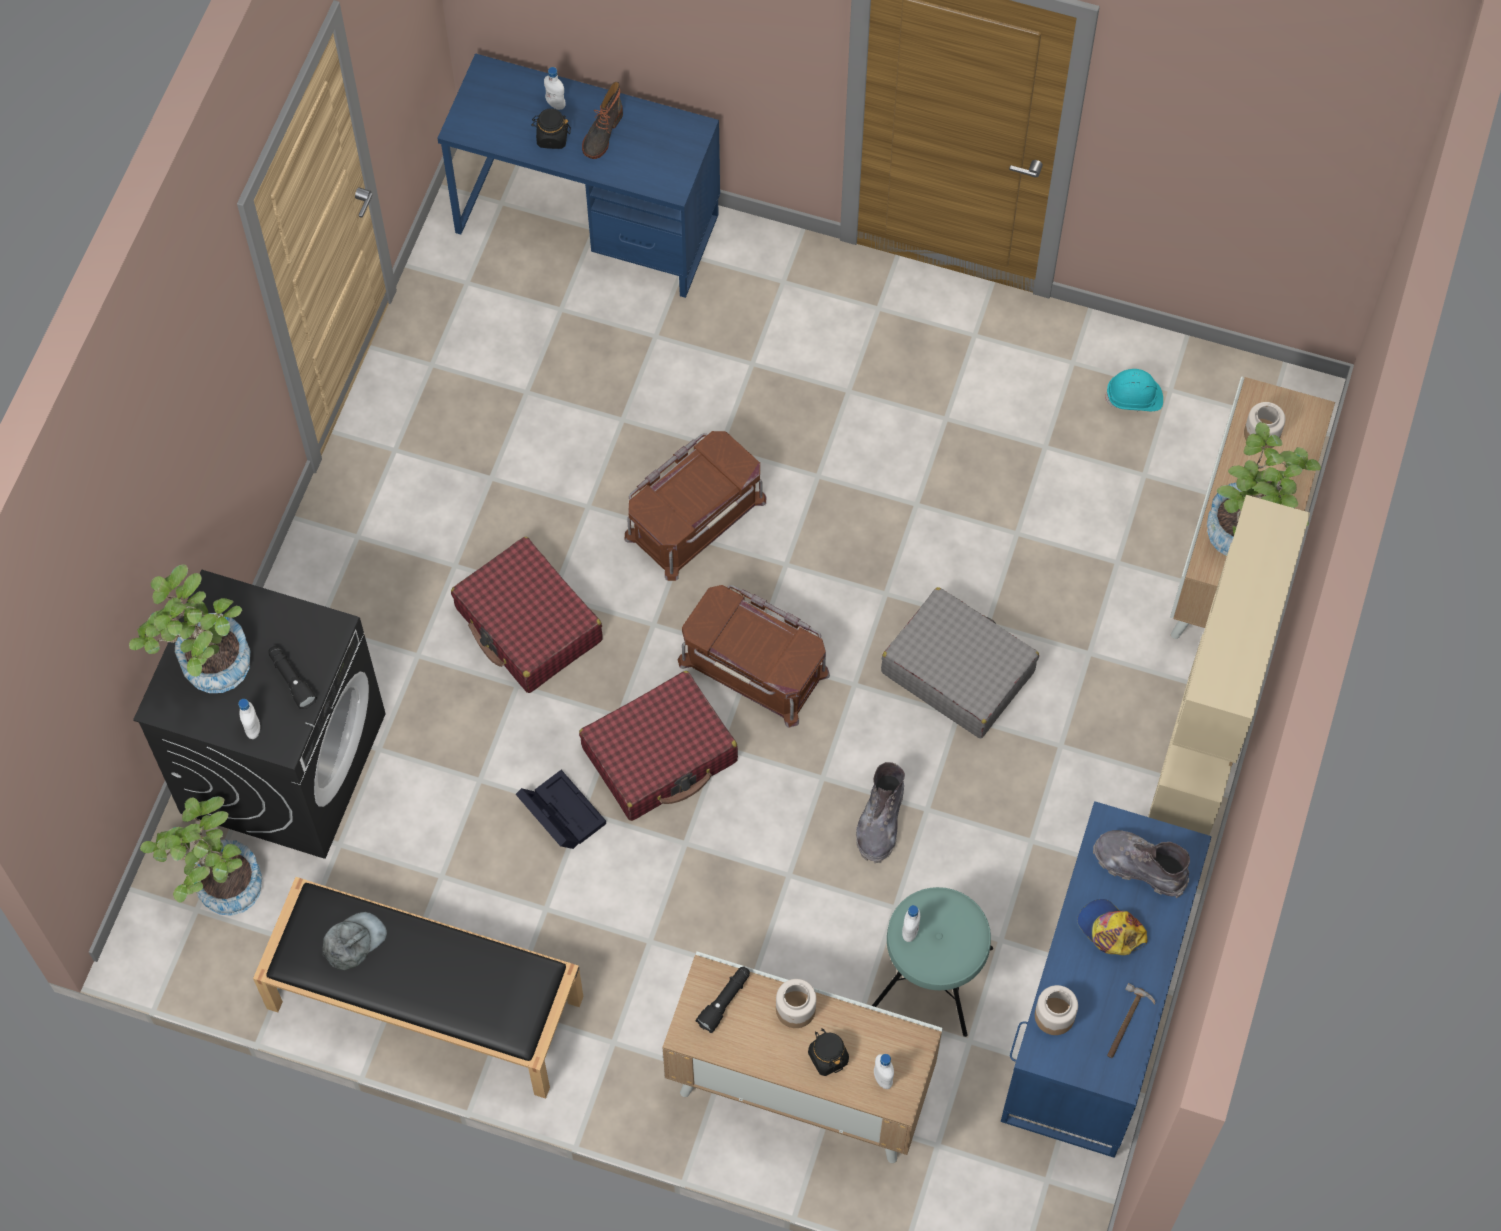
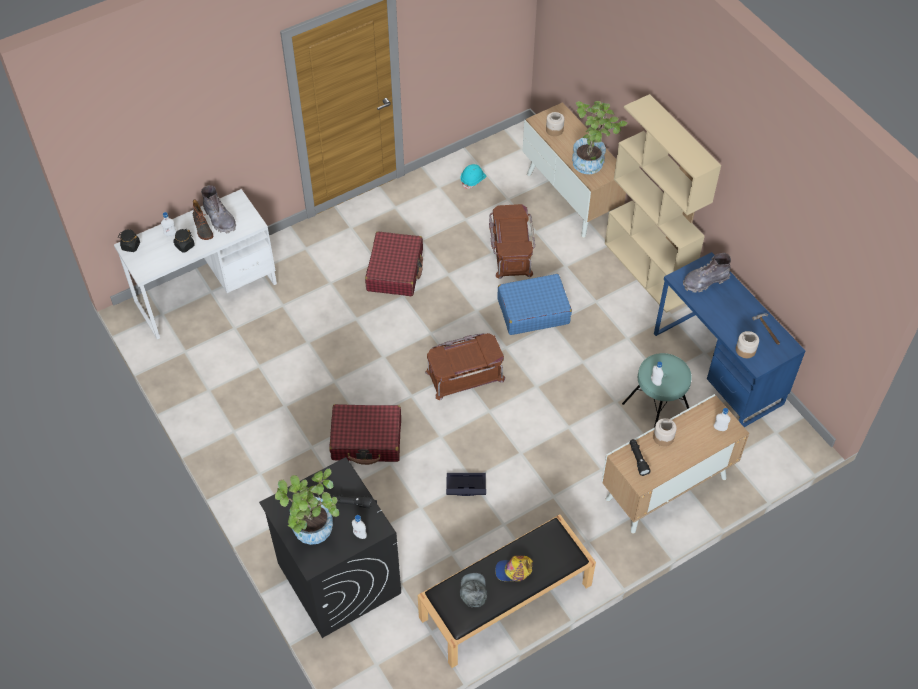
camera: 50 degrees left, 10 degrees down
(220, 889) = (375, 647): potted plant -> none
(587, 224) = (206, 292): blue desk -> white desk
(660, 755) = (472, 434): red suitcase -> red suitcase (395, 270)
(694, 516) = (377, 348): brown storage box -> brown storage box (510, 251)
(828, 1057) = (694, 440): black jar -> black jar (131, 246)
(880, 822) = (574, 380): grey boot -> grey boot (220, 219)
(957, 671) = (533, 311): grey suitcase -> blue suitcase
(1110, 930) = (724, 308): cap -> cap (513, 570)

